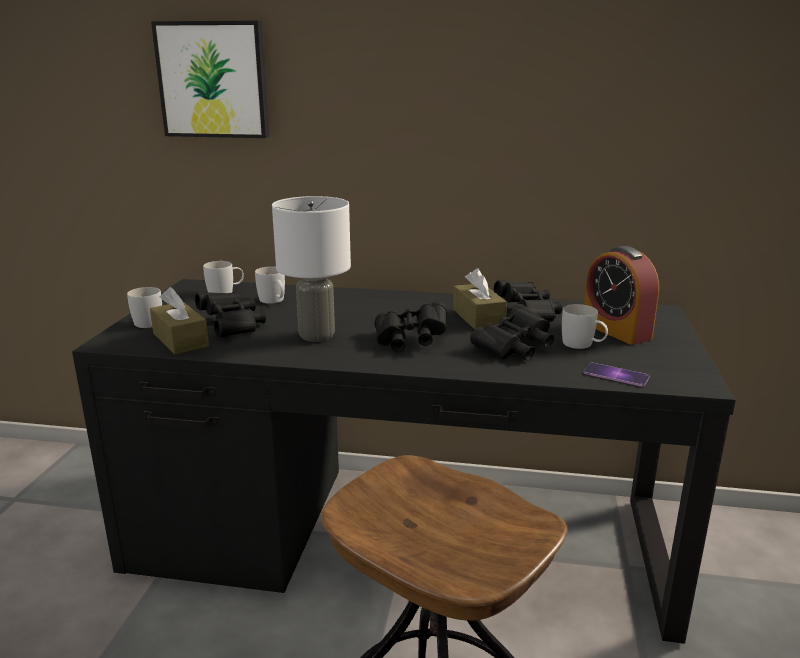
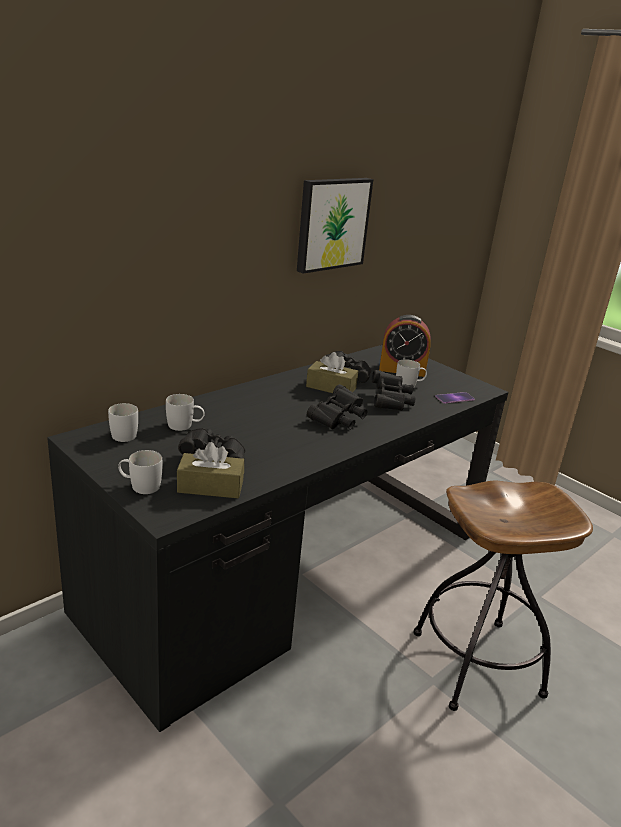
camera: 55 degrees left, 5 degrees up
(214, 80) = (81, 221): picture -> picture (332, 223)
(316, 337) = (285, 441): white table lamp -> none

